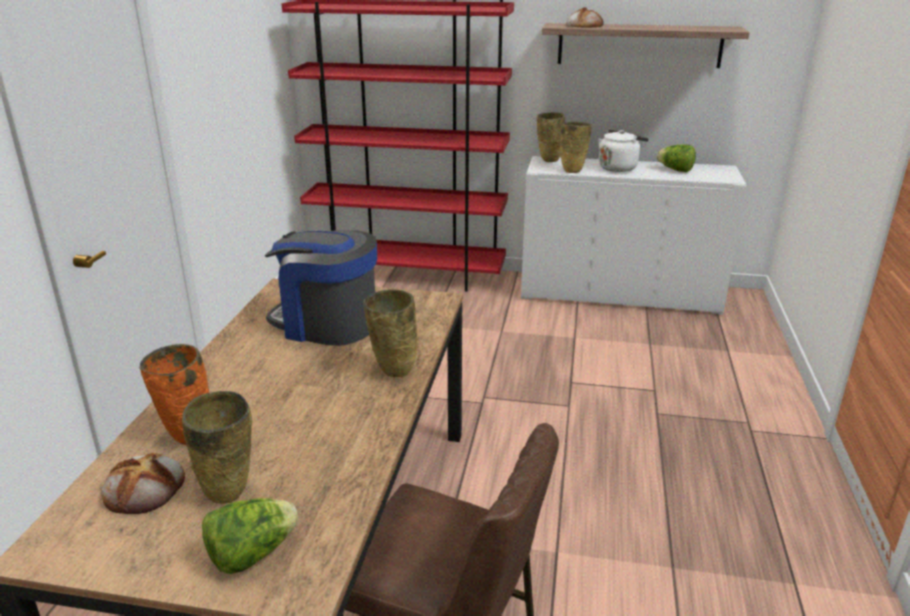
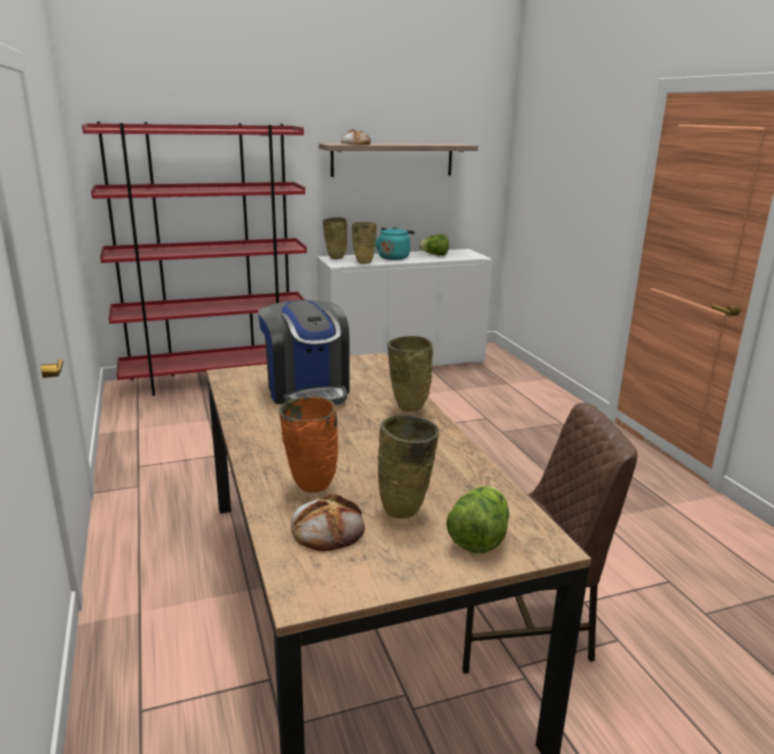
camera: 30 degrees left, 5 degrees down
(326, 324) = (307, 390): coffee machine -> coffee machine turned 105 degrees counterclockwise
(619, 168) = (394, 257): white kettle -> turquoise kettle

